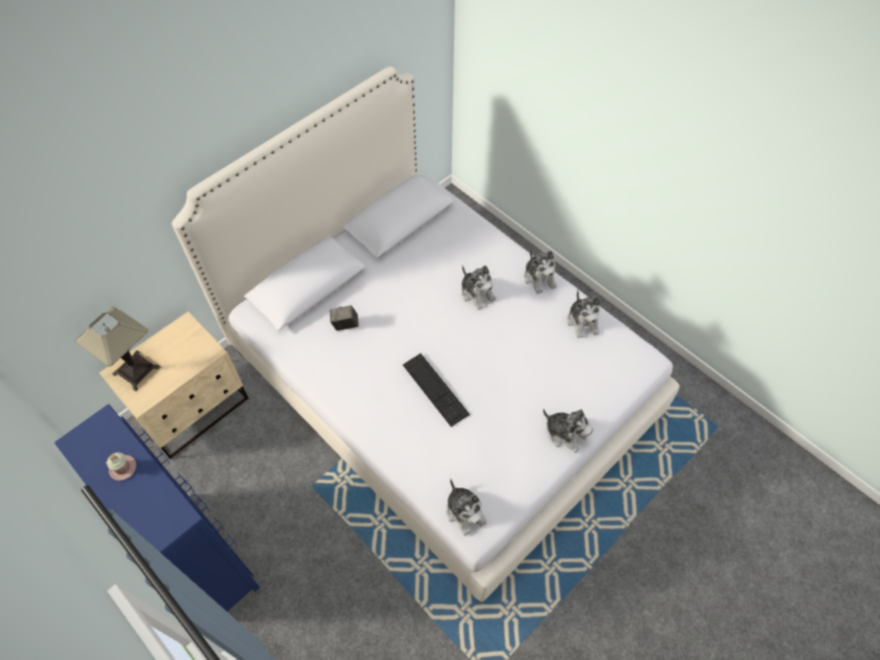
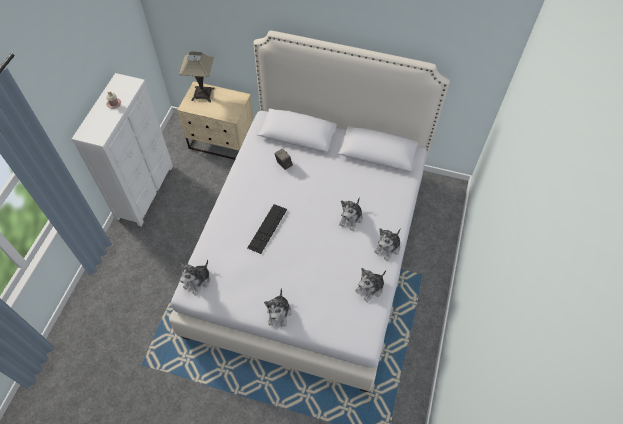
camera: 60 degrees right, 0 degrees up
(202, 554) = (146, 191): blue dresser -> white dresser

